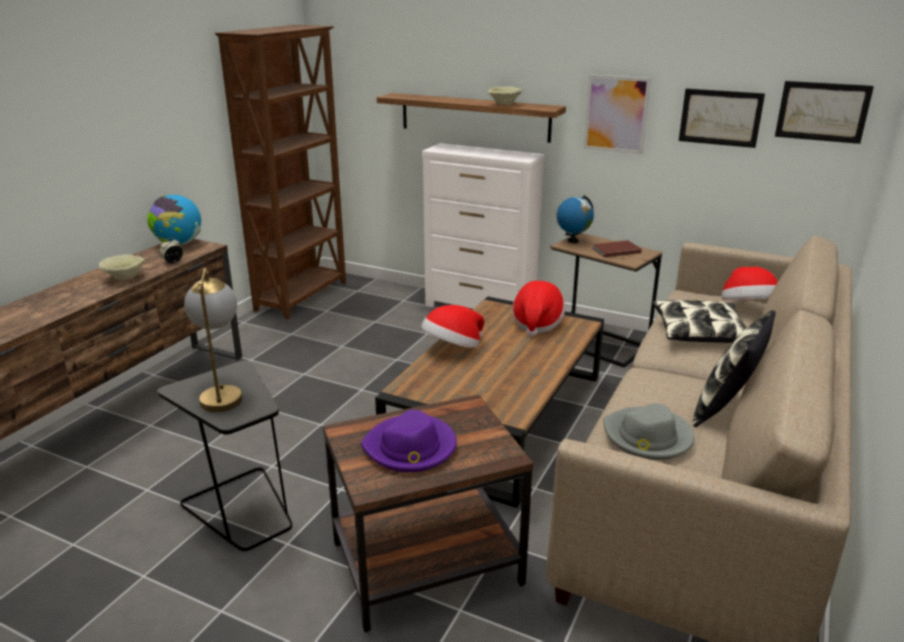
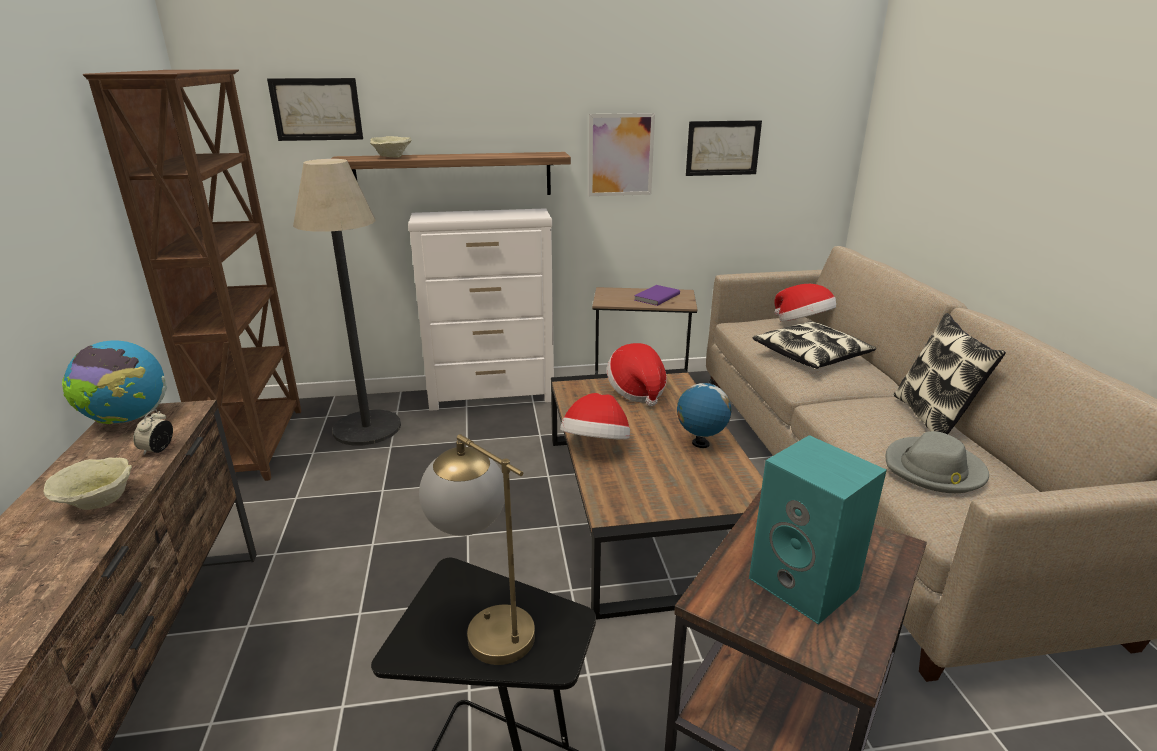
camera: 35 degrees left, 0 degrees up
(373, 305) = (367, 428): none -> floor lamp
(410, 447) = (806, 584): purple hat -> turquoise speaker
(504, 104) = (500, 155): beige bowl -> beige bowl (392, 157)
(573, 241) = (605, 296): globe -> globe (700, 443)
(615, 250) = (655, 297): brown book -> purple book
(822, 111) = (808, 133): picture -> picture (316, 109)

